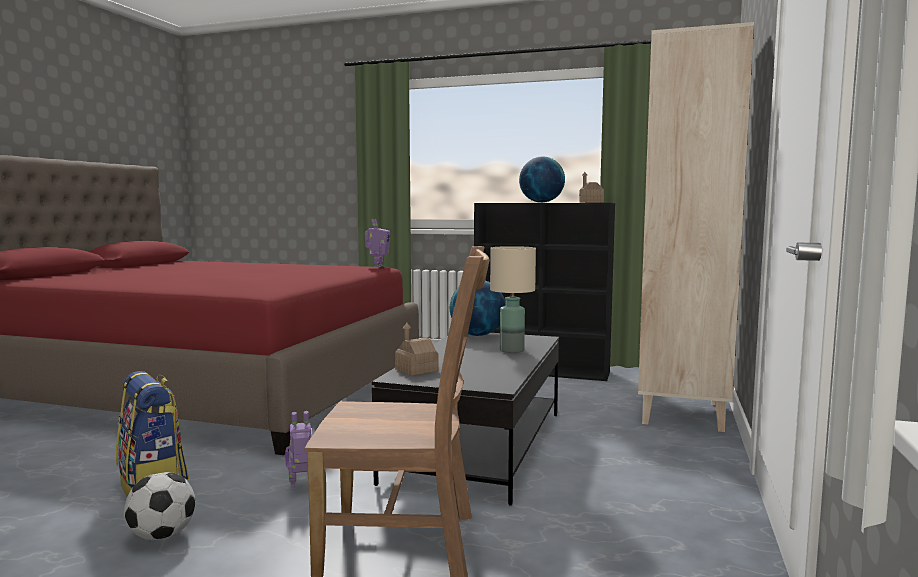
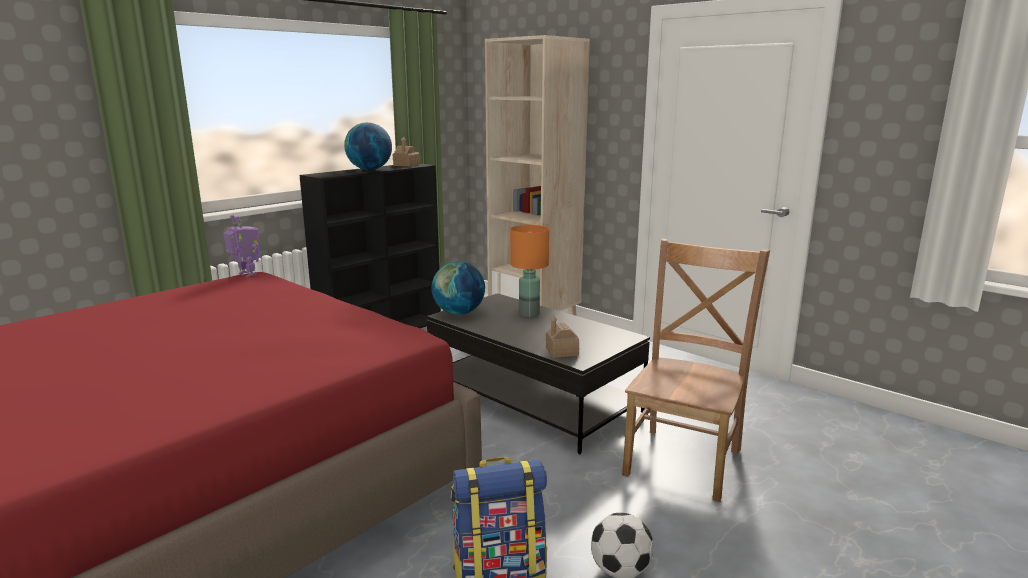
camera: 65 degrees left, 10 degrees up
(302, 486) = (559, 487): toy robot -> none
(511, 350) = (529, 314): beige table lamp -> orange table lamp

